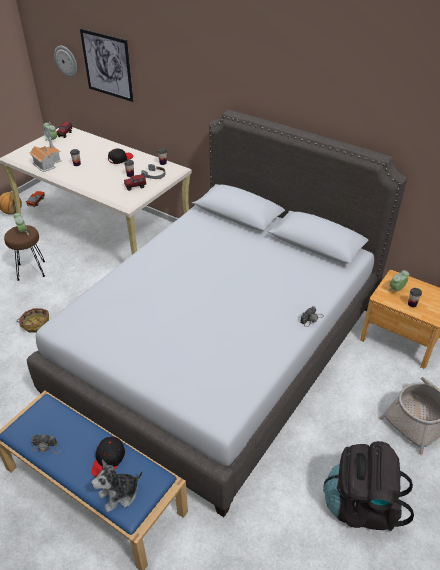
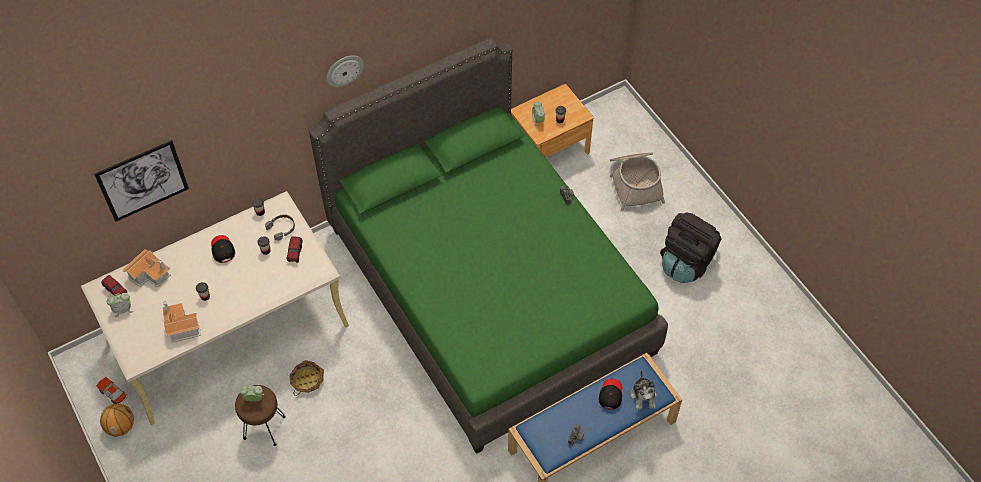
camera: 65 degrees left, 15 degrees up
(35, 324) = (362, 441): basket -> basket (307, 381)
(66, 61) = (70, 220): wall clock -> wall clock (344, 70)
(85, 141) = (150, 274): none -> toy house
(108, 460) = (610, 395): black cap -> black cap turned 120 degrees counterclockwise
(220, 349) = (489, 290): grey bed -> green bed

